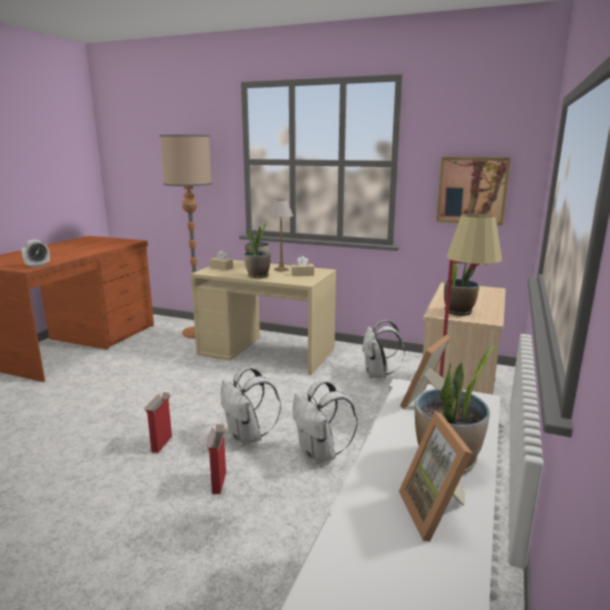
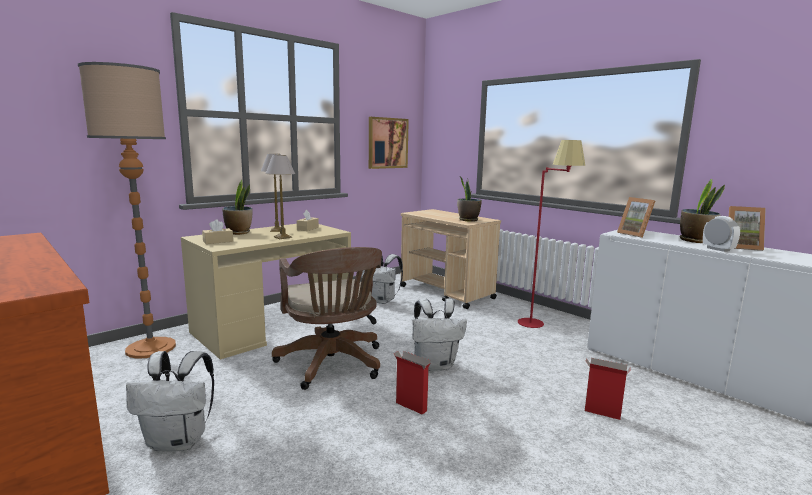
camera: 65 degrees left, 5 degrees down
(37, 265) = (51, 280): alarm clock -> alarm clock (718, 249)
(214, 393) = (332, 365): none -> brown office chair
(219, 482) = (495, 388): cardboard box -> cardboard box (601, 413)
(257, 276) = (283, 237): potted plant -> table lamp
(320, 455) = (481, 344): white backpack -> white backpack (179, 441)

